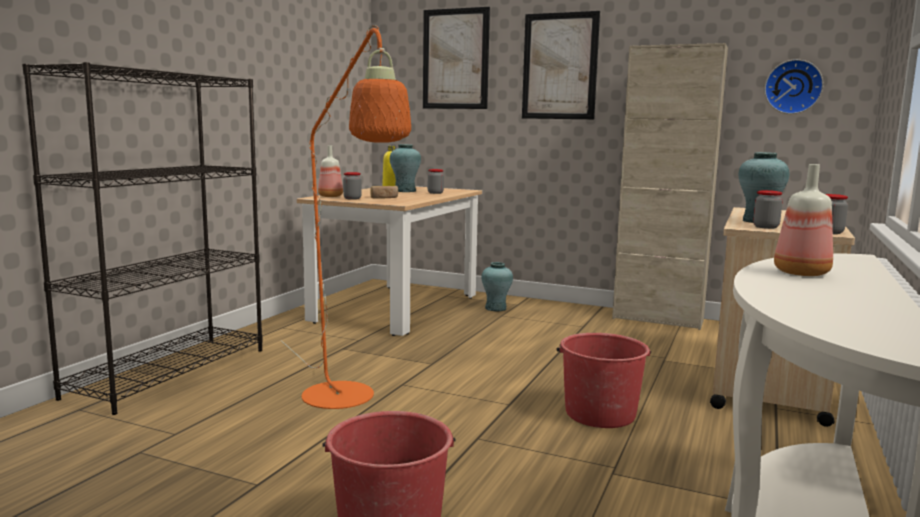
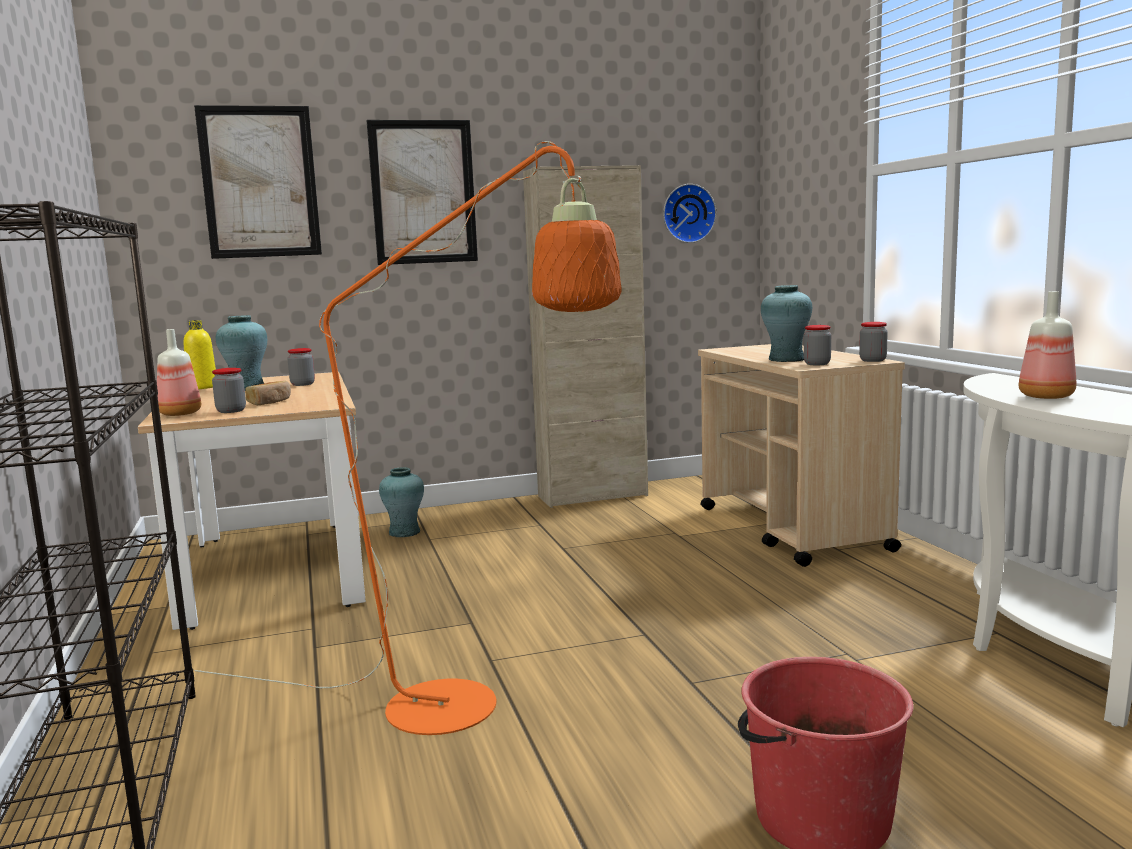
camera: 40 degrees left, 0 degrees up
(599, 413) = (736, 609): red bucket -> none

